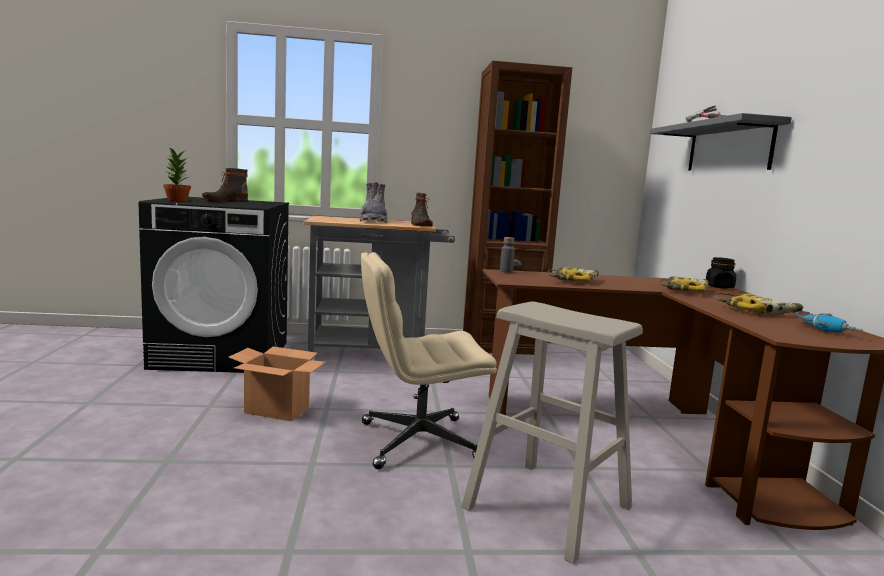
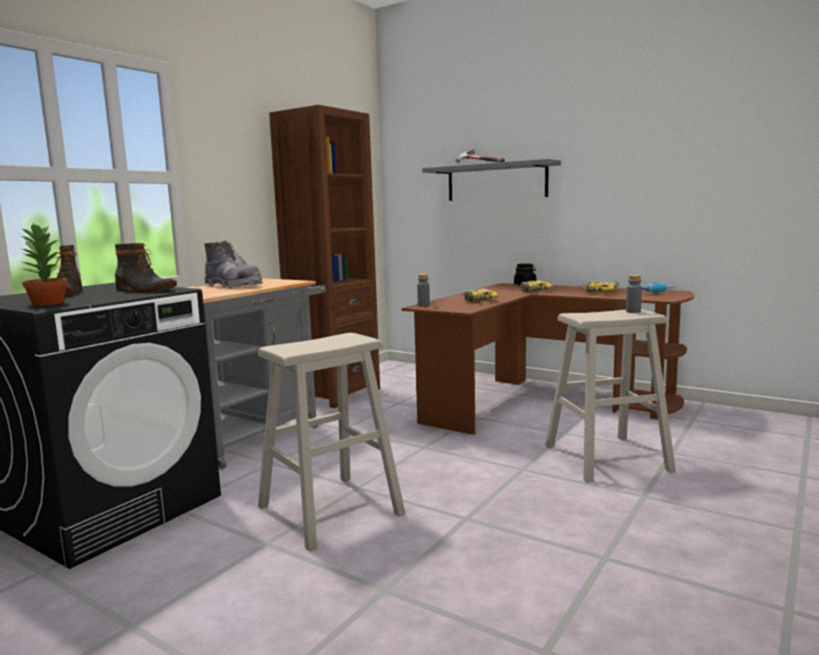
camera: 50 degrees left, 0 degrees up
(278, 410) = (330, 510): cardboard box -> beige stool
(417, 442) = (472, 469): beige office chair -> none
(420, 225) = (283, 281): boot -> boot (144, 290)
(605, 322) = (633, 312): none -> grey bottle

